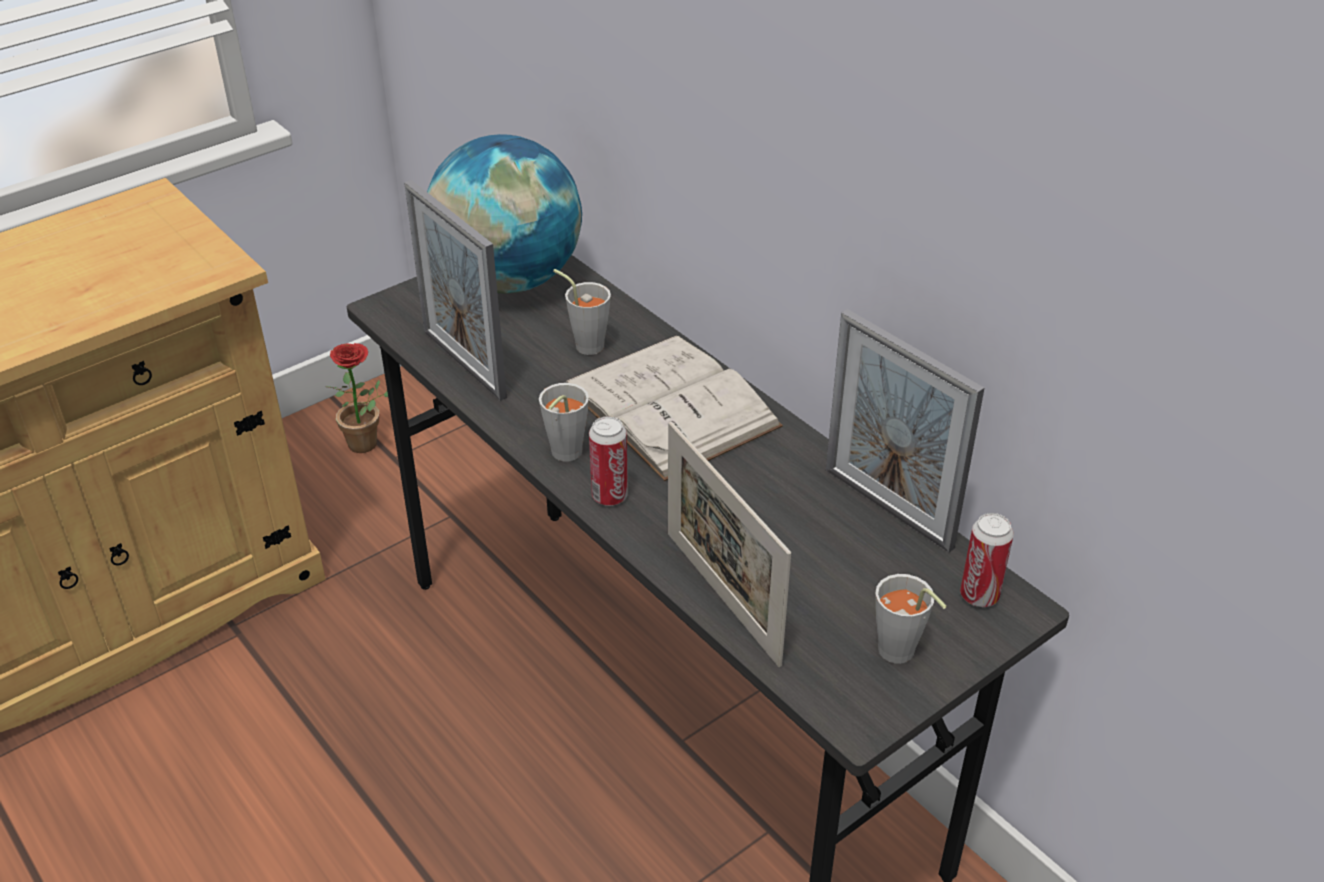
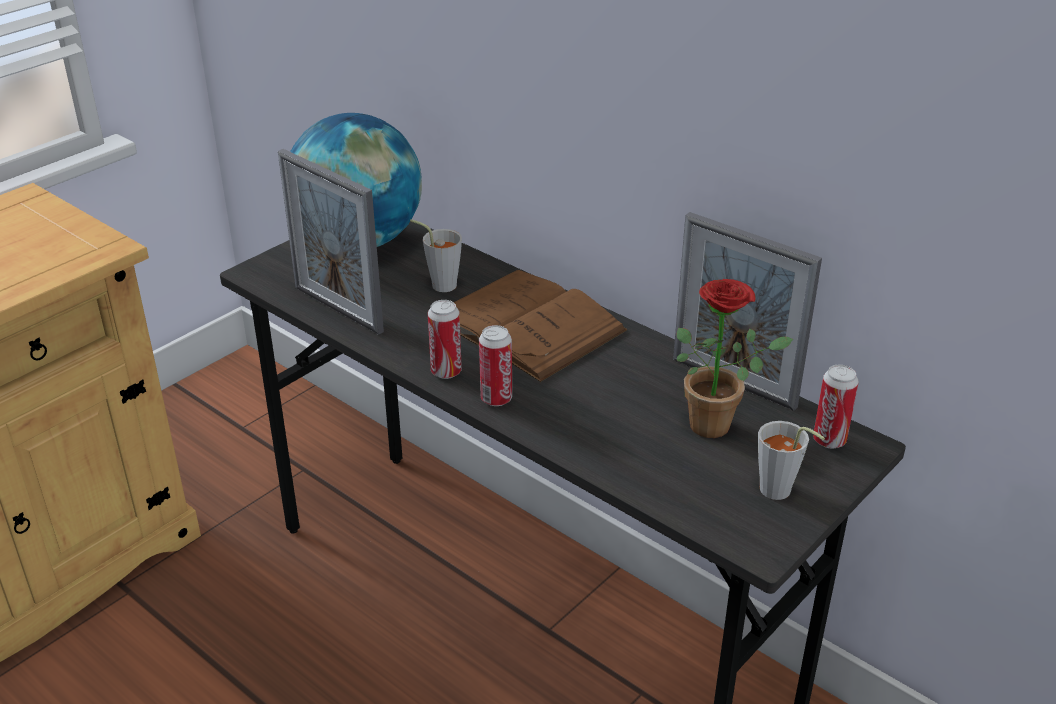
camera: 10 degrees left, 5 degrees down
(369, 443) = (217, 418): potted plant -> potted plant (718, 424)
(563, 456) = (446, 372): grey cup -> can
(670, 406) = (527, 324): white book -> brown book
(722, 597) = (616, 466): picture frame -> none

